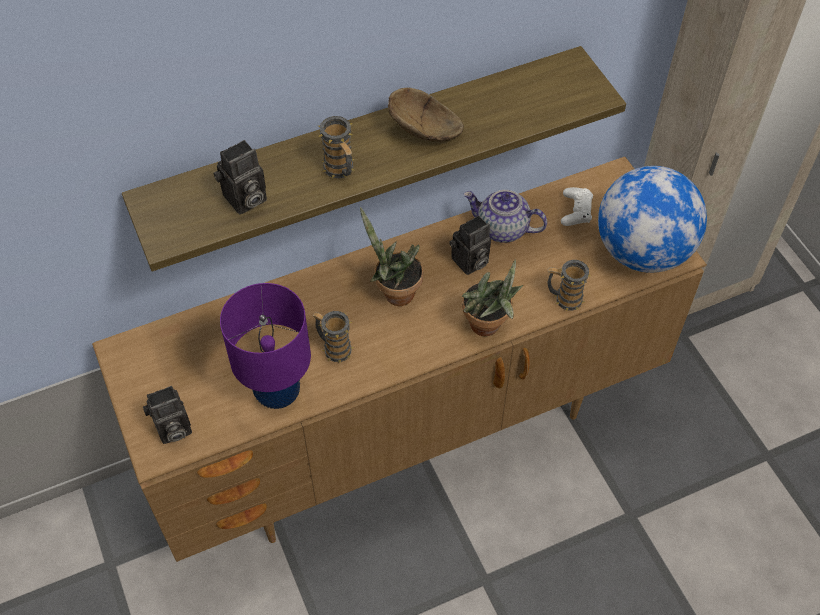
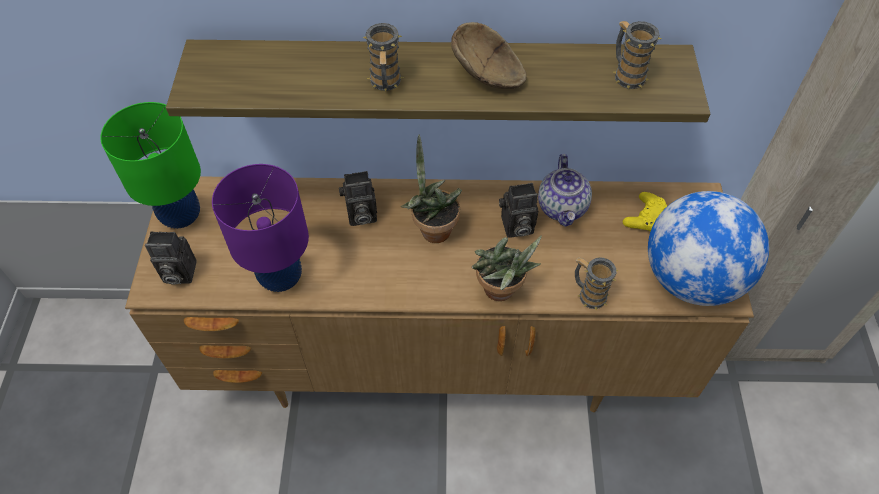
camera: 25 degrees right, 0 degrees up
(141, 373) = (183, 216): none -> green table lamp
(244, 200) = (282, 81): camera -> camera (360, 216)
(333, 348) = (351, 256): mug -> mug (626, 74)
(502, 229) = (563, 208): teapot -> teapot turned 135 degrees counterclockwise
(576, 211) = (644, 216): white game controller -> yellow game controller

